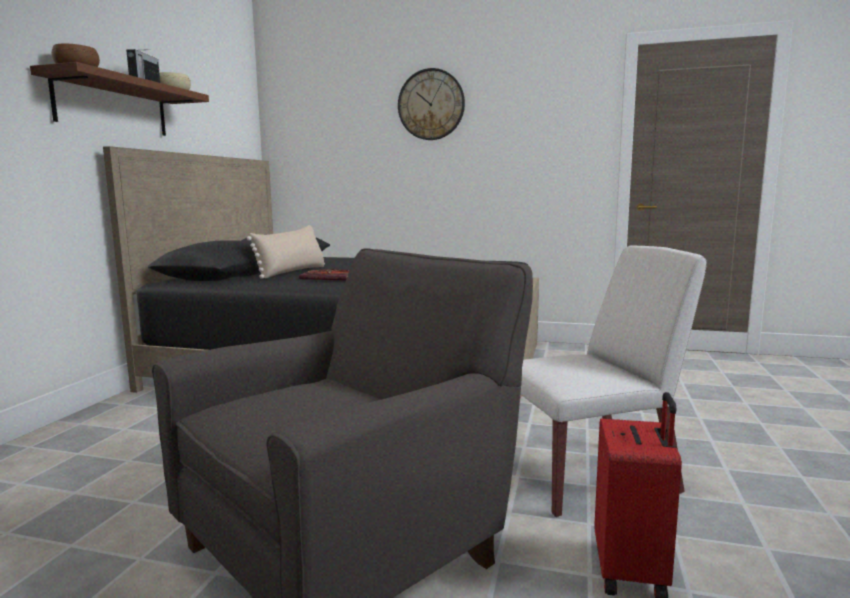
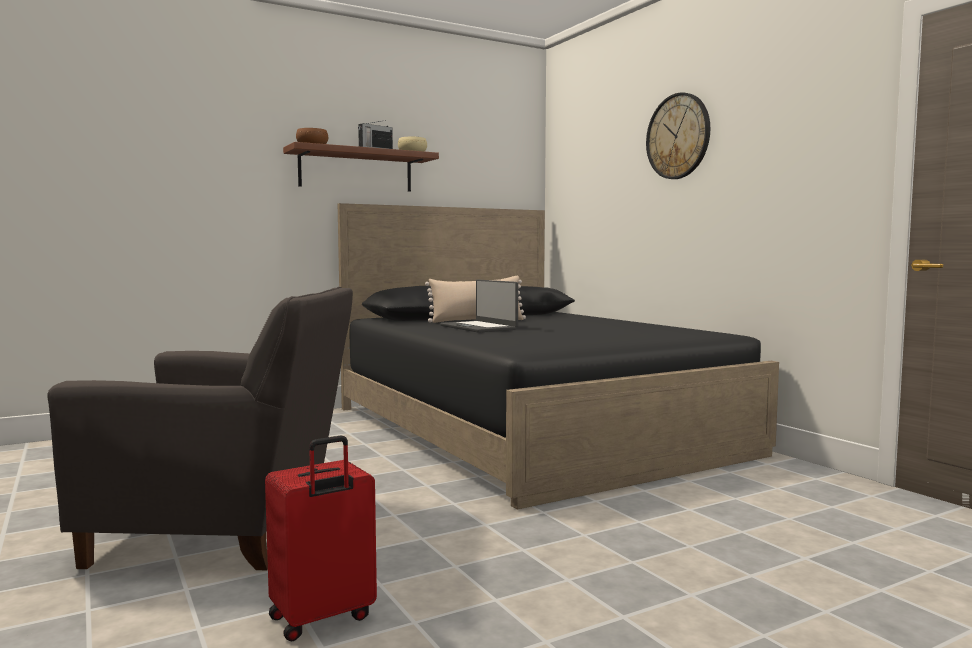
camera: 45 degrees right, 5 degrees down
(331, 278) = (479, 327): book -> laptop
(590, 476) = (474, 562): white chair -> none

